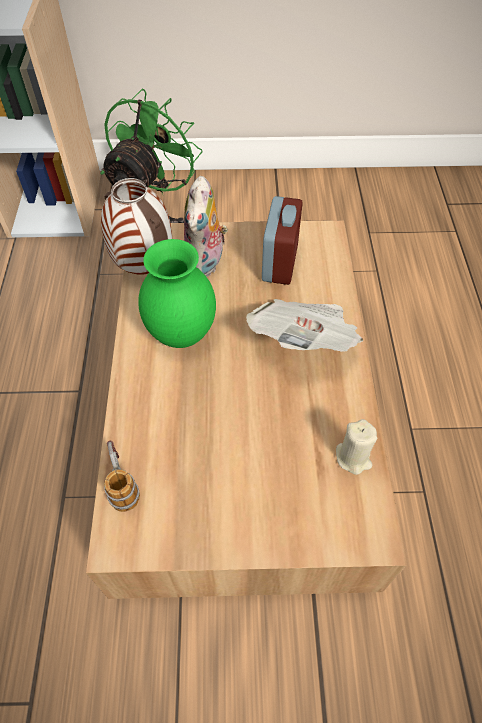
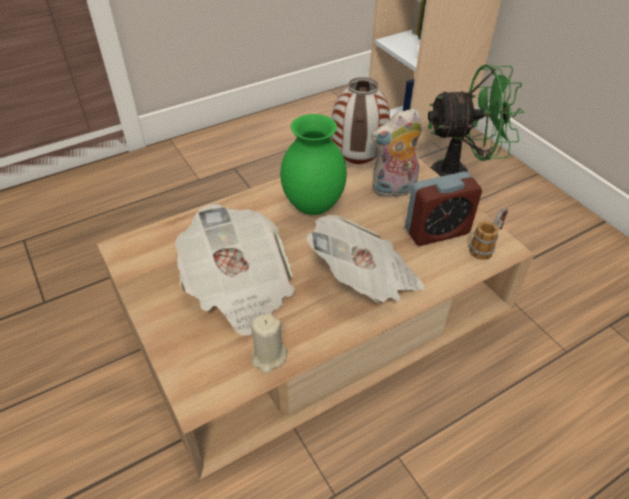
camera: 60 degrees right, 10 degrees down
(122, 484) = (167, 231): mug -> mug (486, 246)
(255, 447) = (239, 288): none -> newspaper

